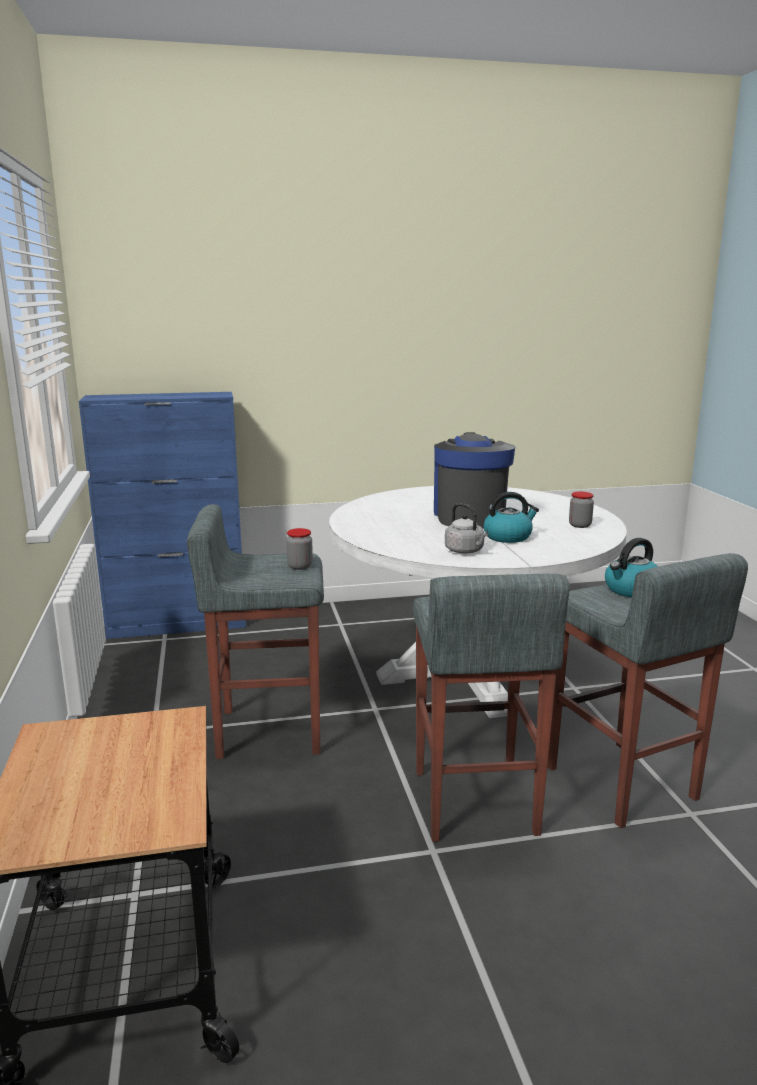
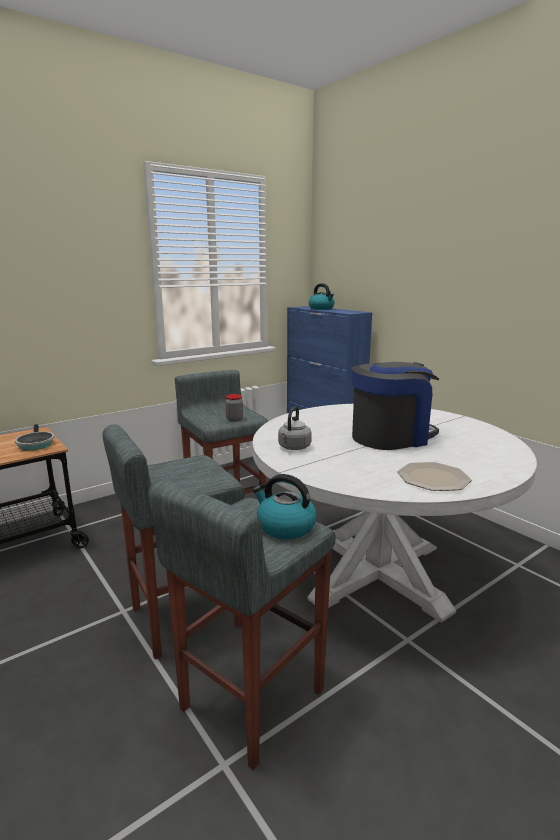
camera: 65 degrees right, 0 degrees up
(132, 735) = (35, 444): none -> frying pan
(508, 537) = (351, 455): kettle -> kettle (321, 308)
(580, 525) = (433, 478): jar -> plate

